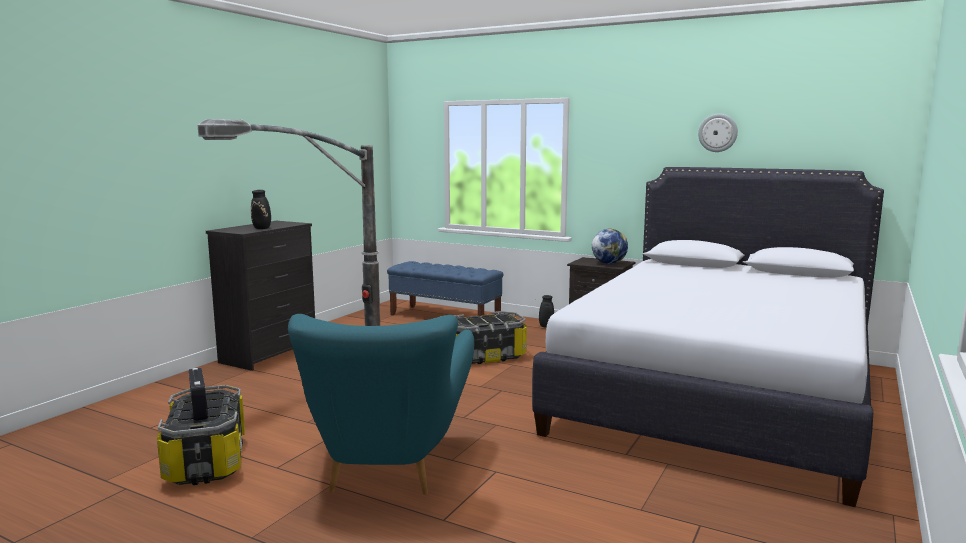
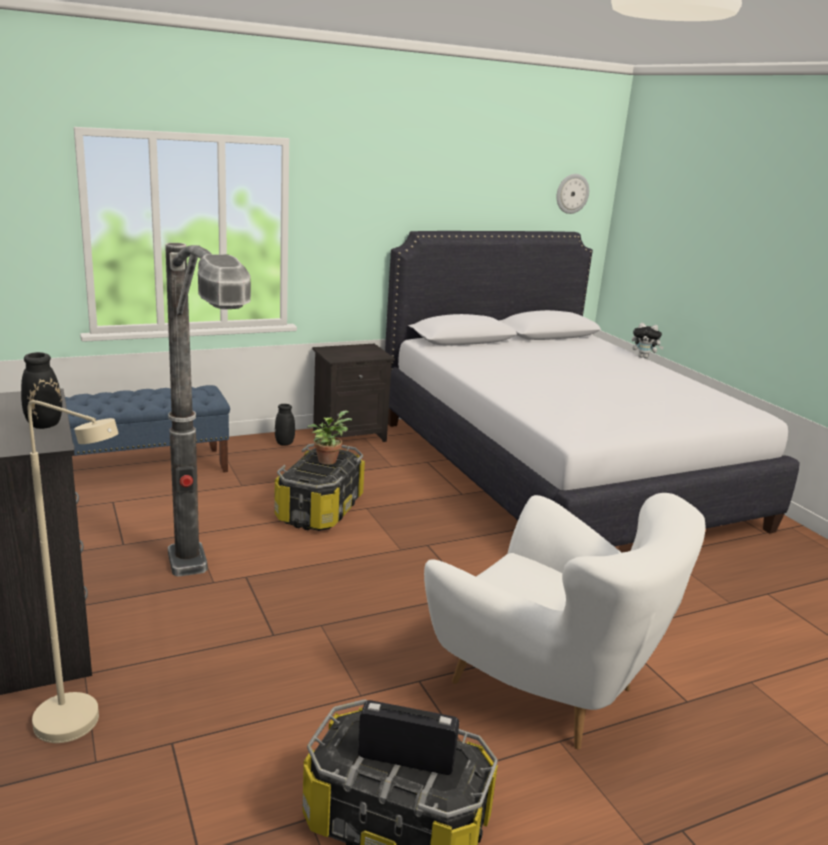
camera: 55 degrees left, 10 degrees up
(214, 381) = (81, 726): none -> beige floor lamp
(387, 466) = (546, 687): turquoise armchair -> white armchair
(495, 319) = (328, 460): none -> potted plant
(609, 263) = (363, 352): globe -> none
(718, 133) = (459, 192): wall clock -> wall clock (572, 193)
(858, 297) = (644, 357): none -> plush toy

